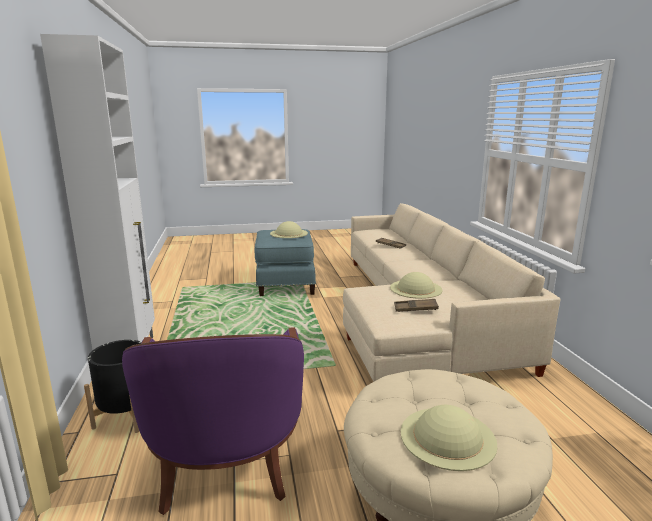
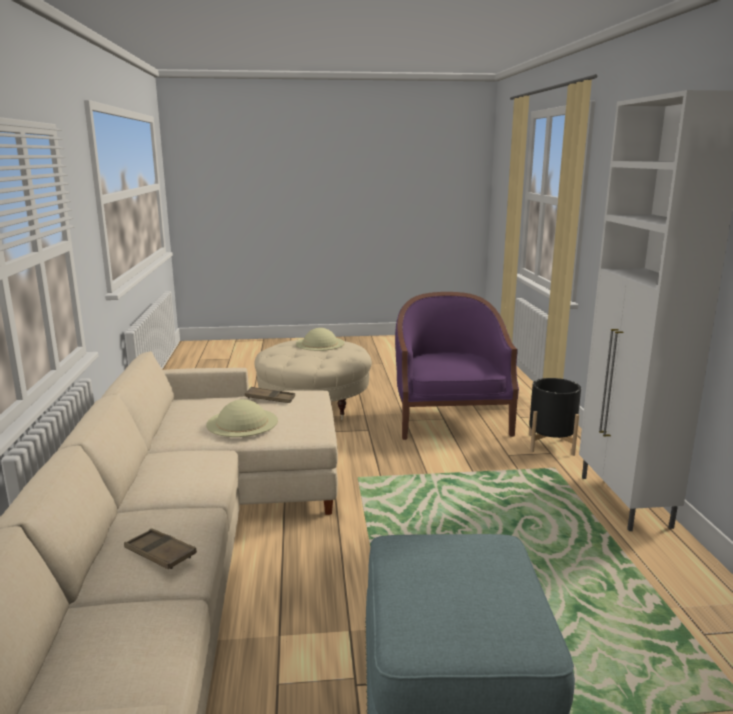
camera: 175 degrees left, 0 degrees up
(289, 233) = (441, 581): beige hat -> none

